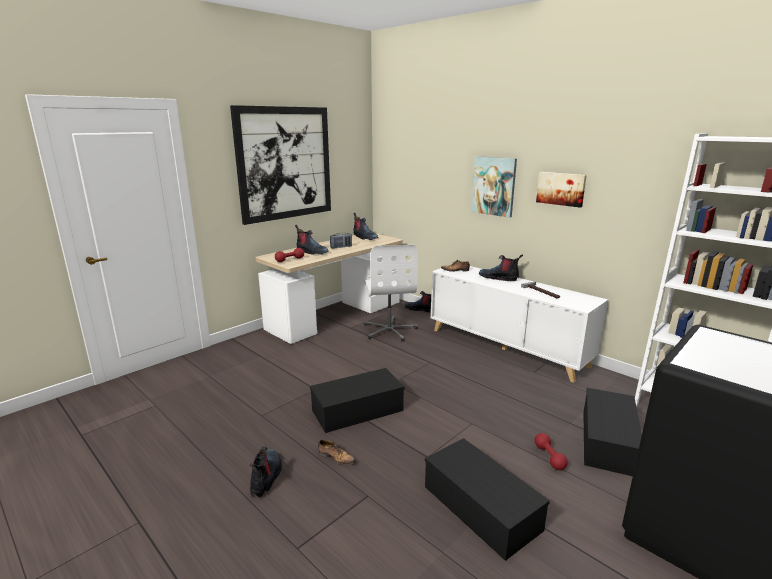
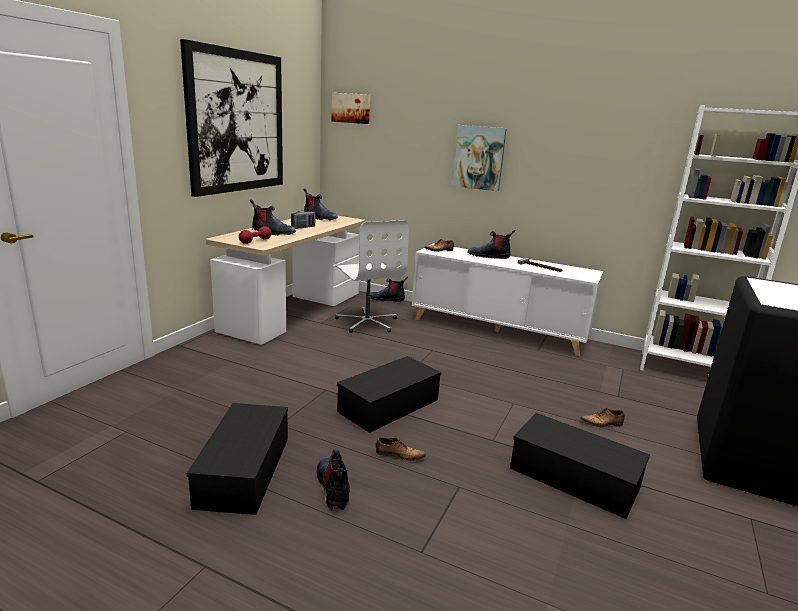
camera: 20 degrees left, 0 degrees up
(549, 457) = (602, 424): red dumbbell -> shoe
(561, 188) = (555, 160): picture -> picture (351, 108)
(609, 442) = (642, 404): black storage box -> black storage box (245, 472)

